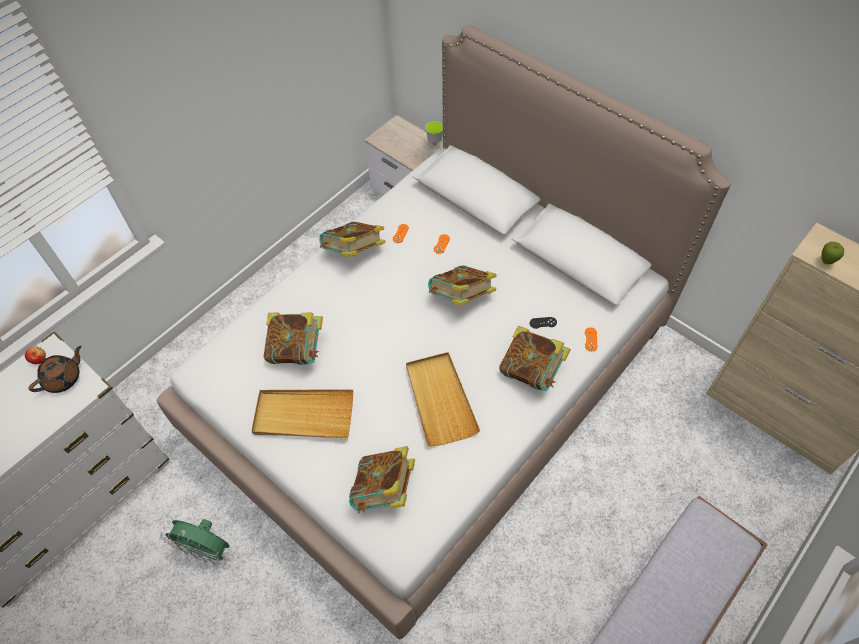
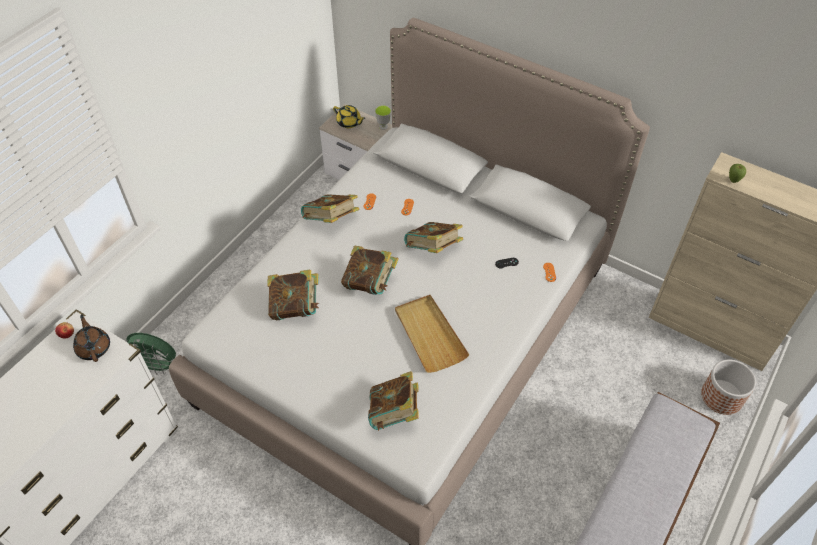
camera: 10 degrees left, 5 degrees down
(64, 378) = (94, 347): brown teapot -> brown teapot turned 60 degrees counterclockwise
(207, 550) = (227, 503): green fan -> green fan (156, 367)
(303, 415) = (311, 361): beige tray -> none
(398, 137) = (349, 123): none -> yellow teapot
(532, 371) = (504, 303): book -> book (370, 283)
(778, 499) = (722, 397): none -> planter

